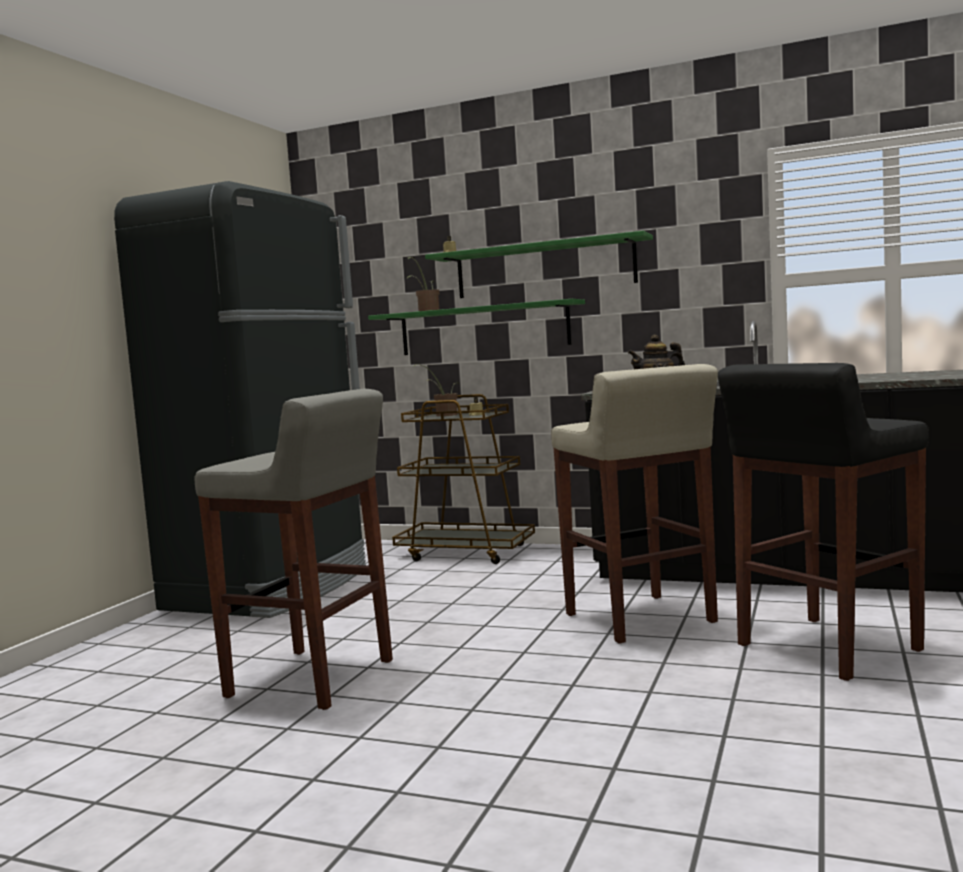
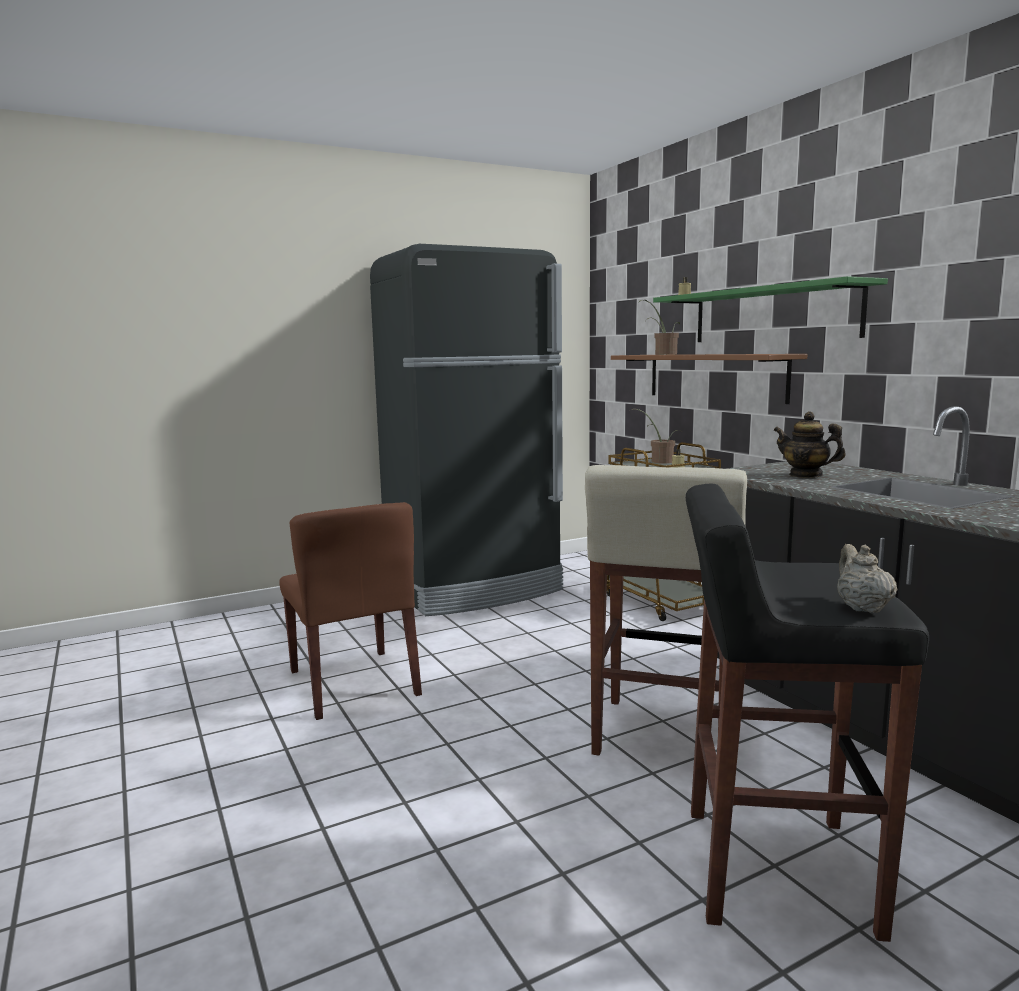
camera: 40 degrees right, 5 degrees up
(313, 679) = (354, 683): grey stool -> brown chair
(483, 329) = (714, 376): green shelf -> brown shelf
(884, 421) = (861, 607): none -> beige teapot

